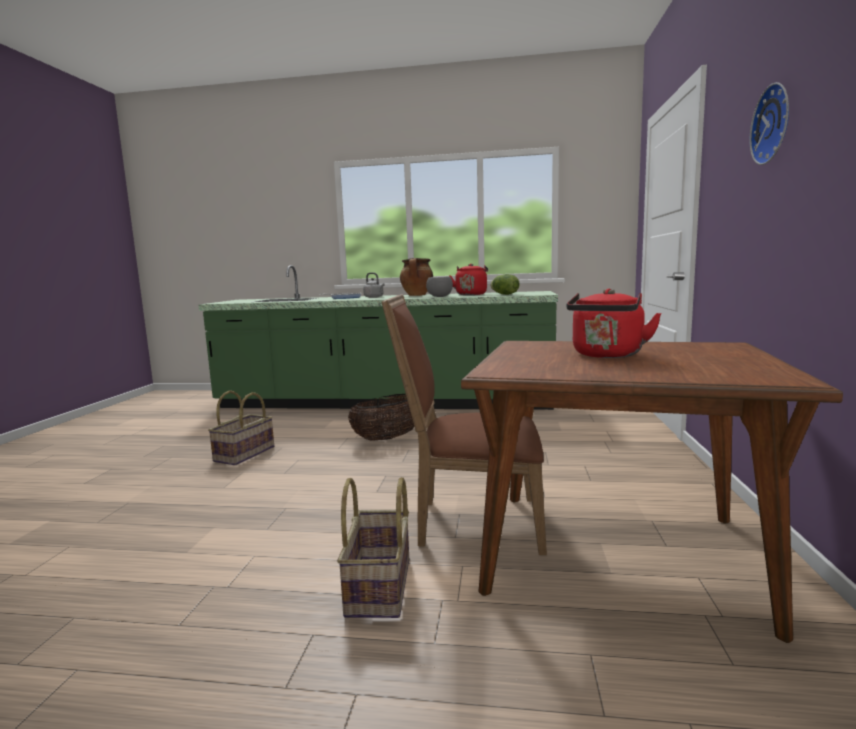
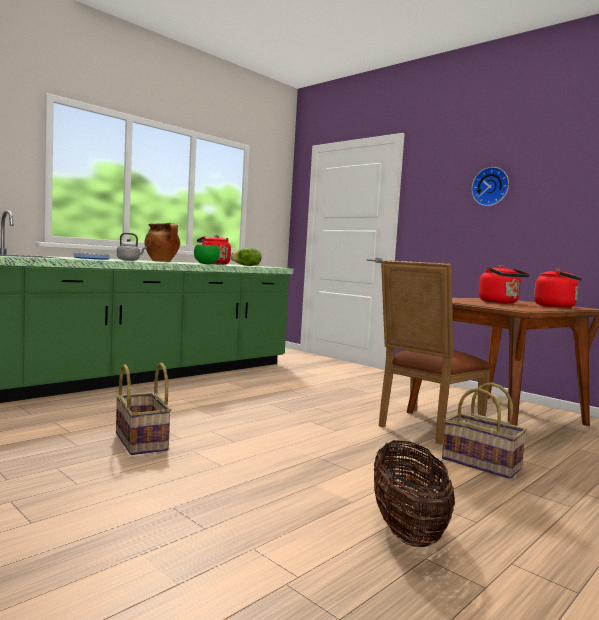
camera: 55 degrees left, 5 degrees down
(388, 438) = (229, 401): basket -> basket (407, 530)
(440, 297) = (206, 264): grey bowl -> green bowl
(690, 370) = (557, 307): none -> red kettle

